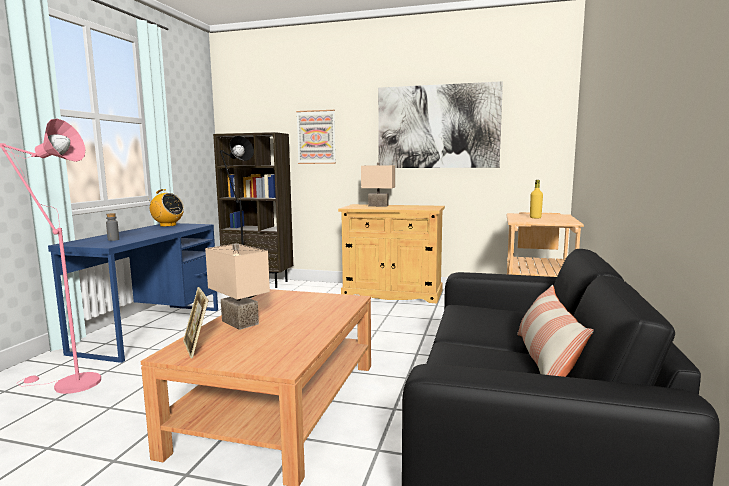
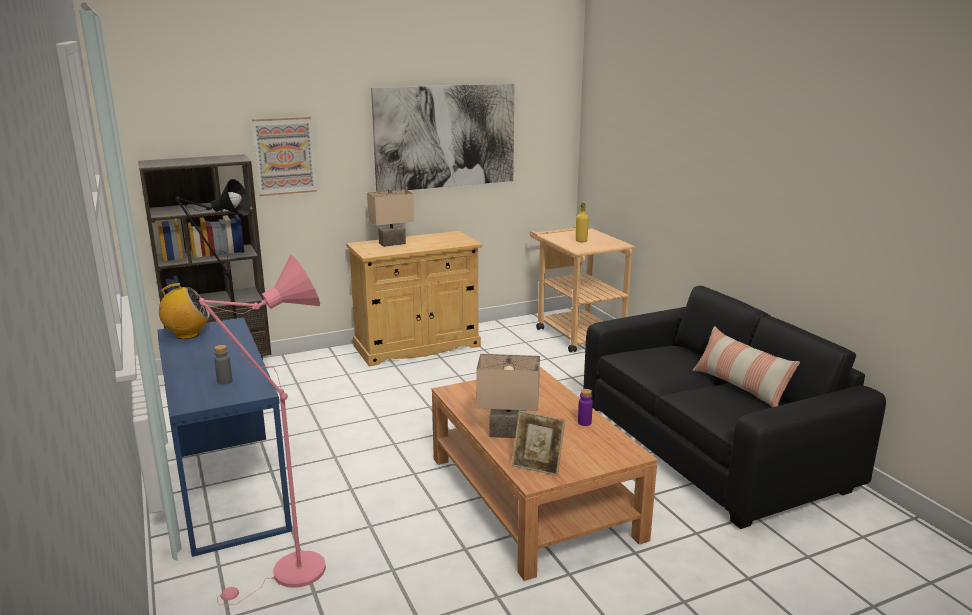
camera: 40 degrees left, 10 degrees up
(307, 334) = (584, 422): none -> purple bottle

